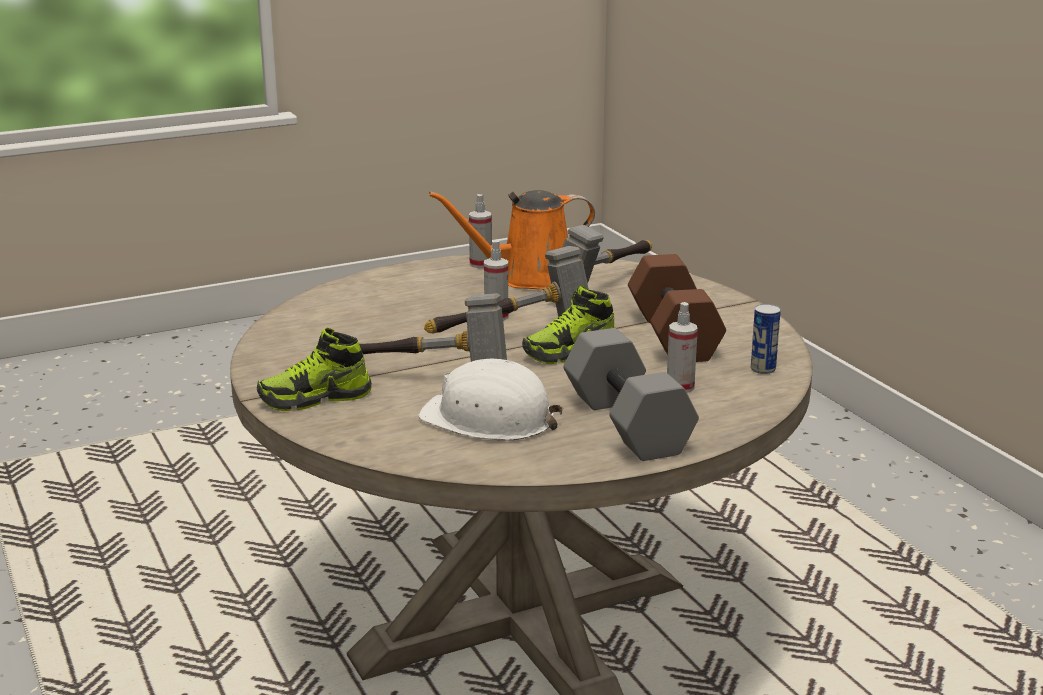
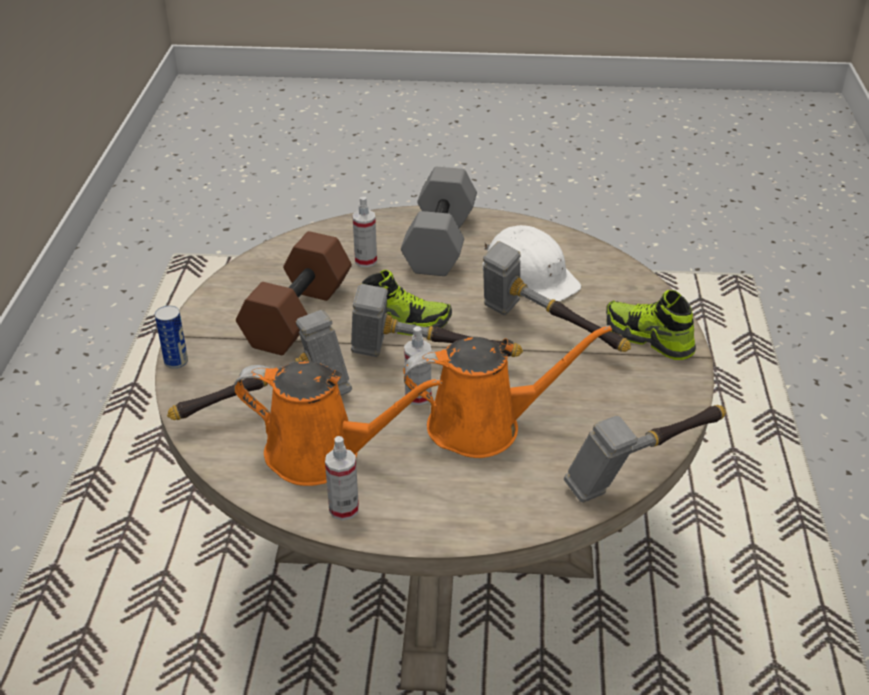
camera: 150 degrees left, 15 degrees up
(274, 323) = (645, 467): none -> hammer
(315, 398) = (648, 338): shoe -> shoe turned 150 degrees counterclockwise
(424, 314) = (484, 426): none -> orange watering can
(763, 369) = (286, 257): can -> can (176, 362)

